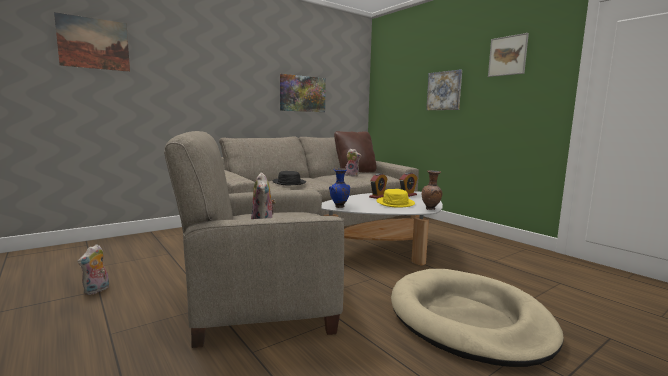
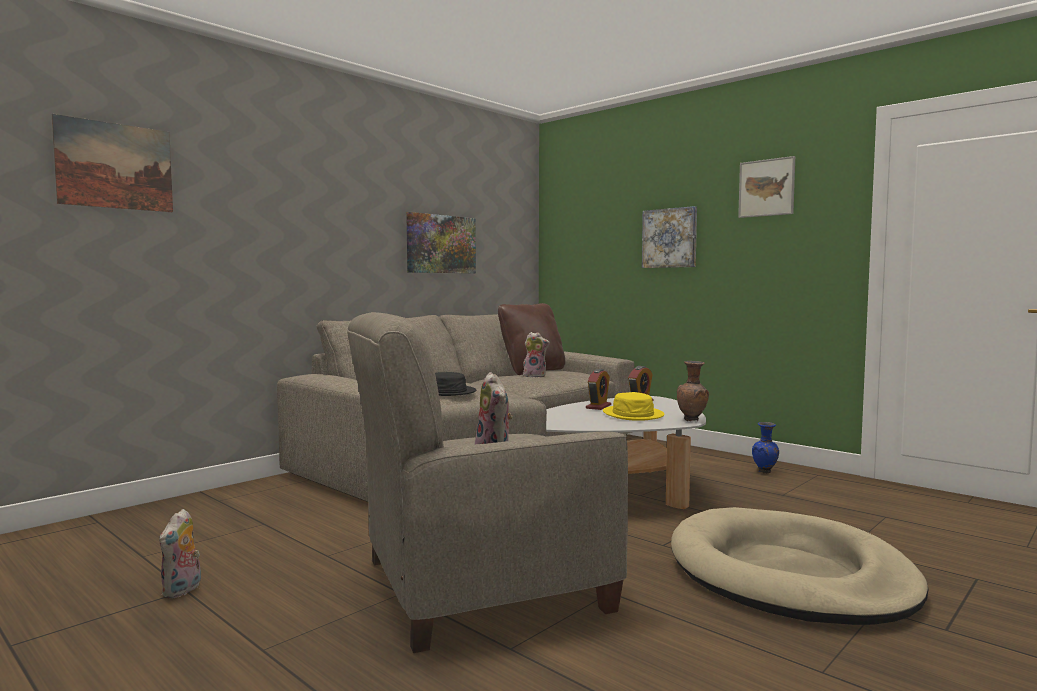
camera: 10 degrees left, 5 degrees down
(339, 207) = (555, 425): blue vase -> blue vase (765, 472)

